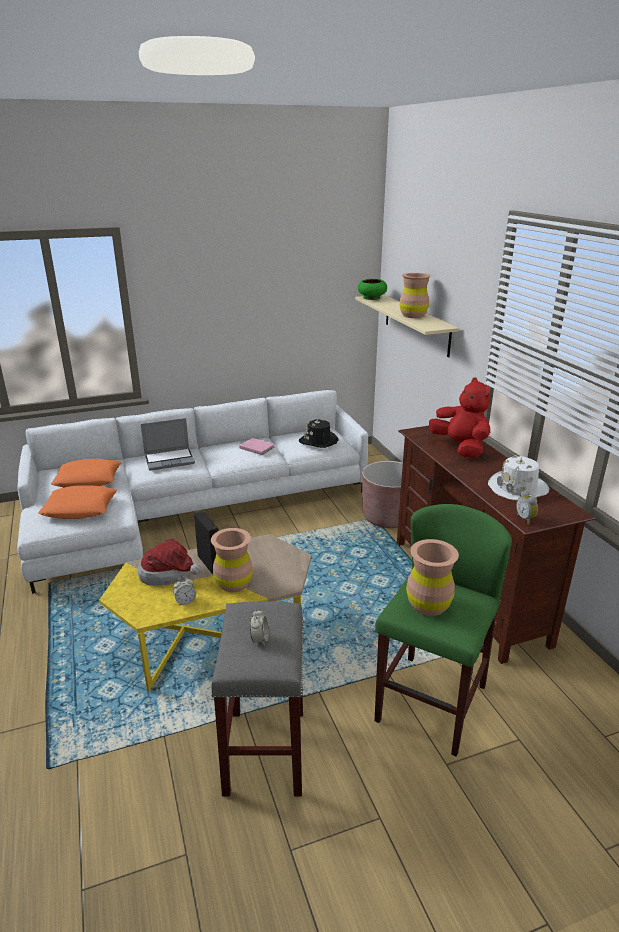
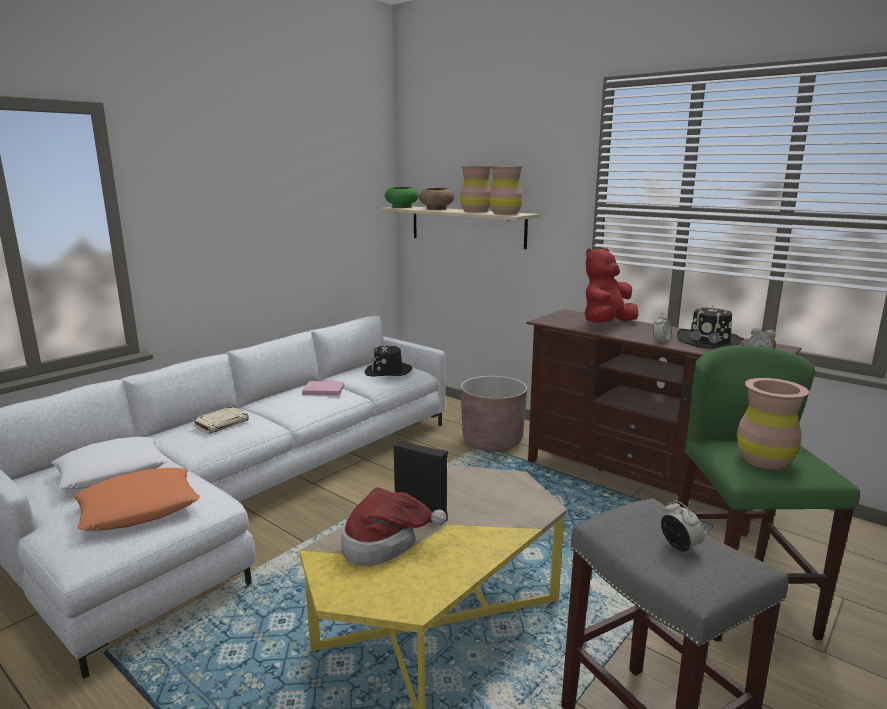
camera: 30 degrees left, 10 degrees down
(88, 479) = (112, 471): orange pillow -> white pillow
(170, 460) = (221, 423): laptop -> beige book
(185, 601) = (447, 567): alarm clock -> alarm clock (661, 341)
(233, 583) = (480, 526): brown vase -> brown vase (505, 213)
(391, 306) = (436, 209): none -> brown bowl
(460, 447) = (606, 324): red plush toy -> red plush toy turned 75 degrees counterclockwise
(518, 488) = (709, 341): white hat -> black hat

